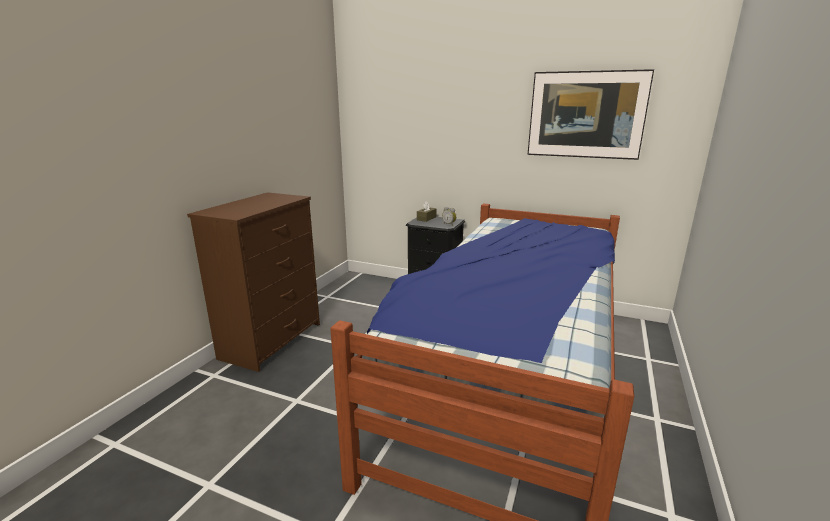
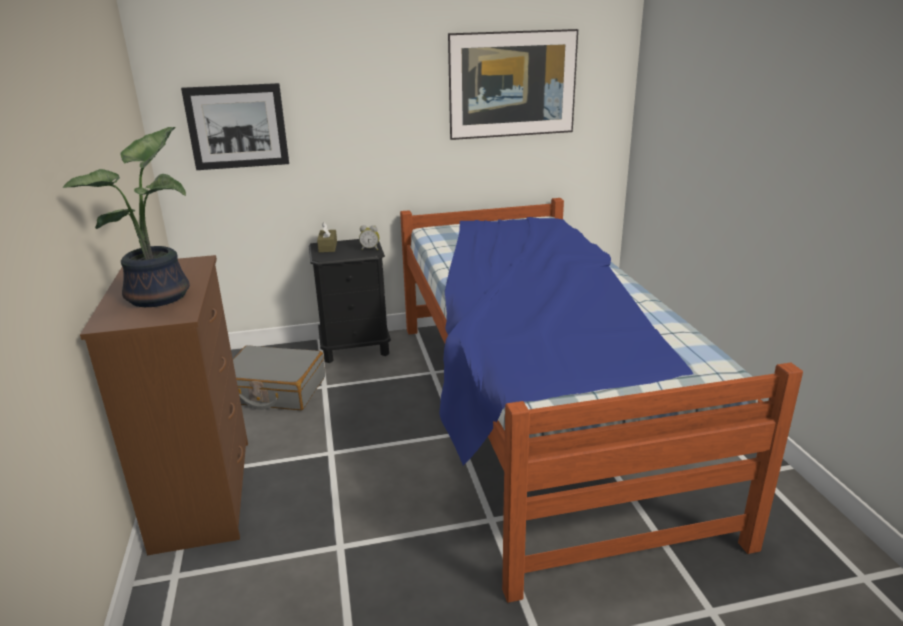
camera: 35 degrees left, 5 degrees up
(249, 207) = (163, 296): none -> potted plant
(364, 302) = (274, 390): none -> grey suitcase
(387, 131) = (237, 126): none -> picture

